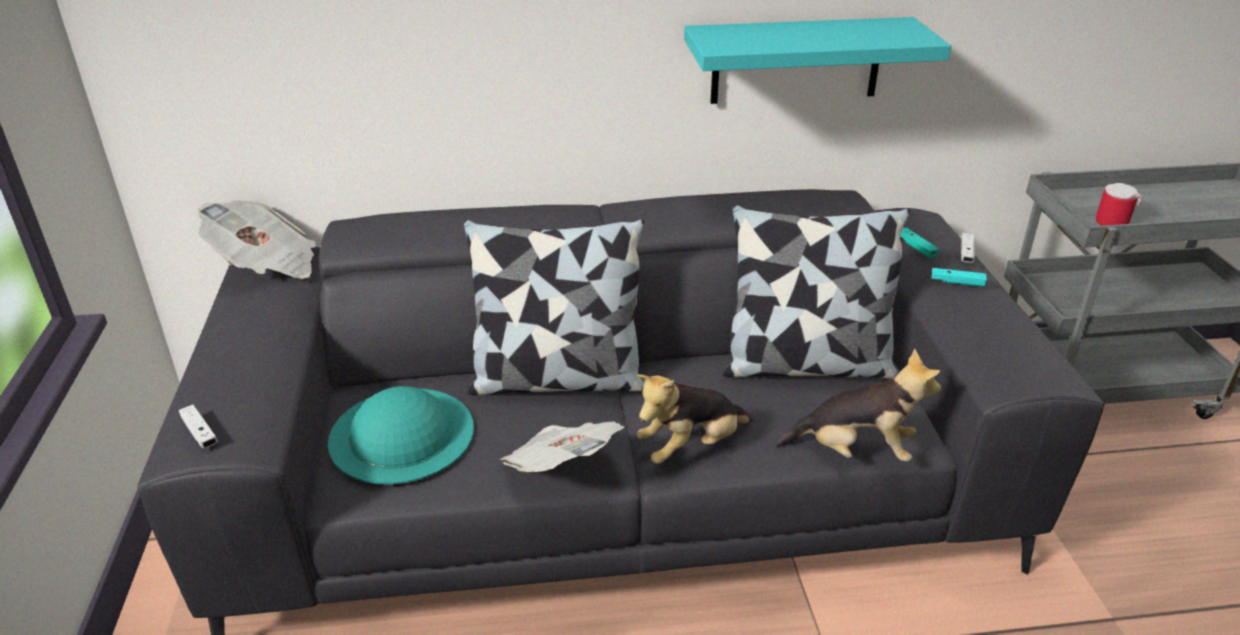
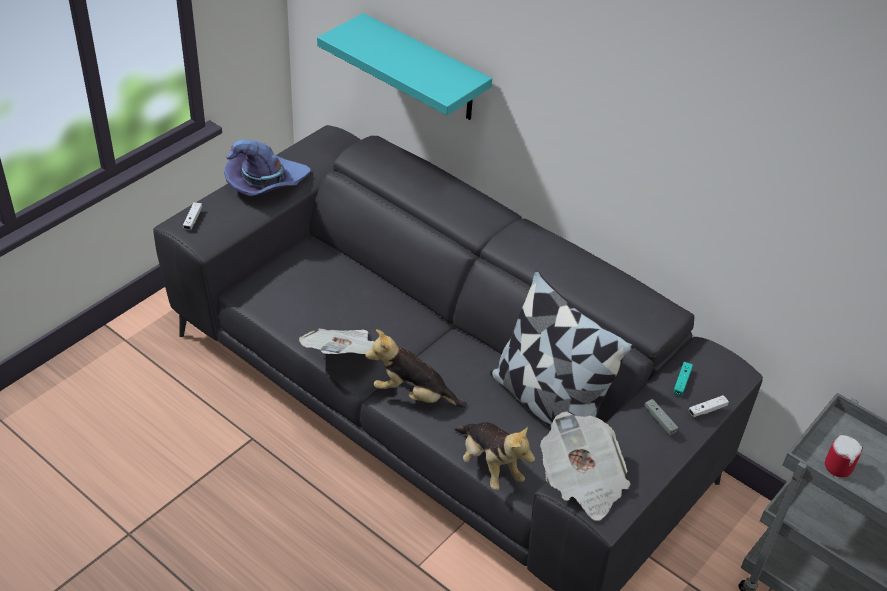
camera: 45 degrees right, 10 degrees up
(246, 340) = (265, 183): none -> purple hat
(266, 265) = (327, 141): newspaper -> newspaper (582, 481)
(401, 434) = (301, 282): turquoise hat -> none
(557, 379) = (410, 309): pillow -> none
(796, 60) = (675, 197): turquoise shelf -> turquoise shelf (424, 69)
(957, 282) = (660, 420): turquoise game controller -> grey game controller

